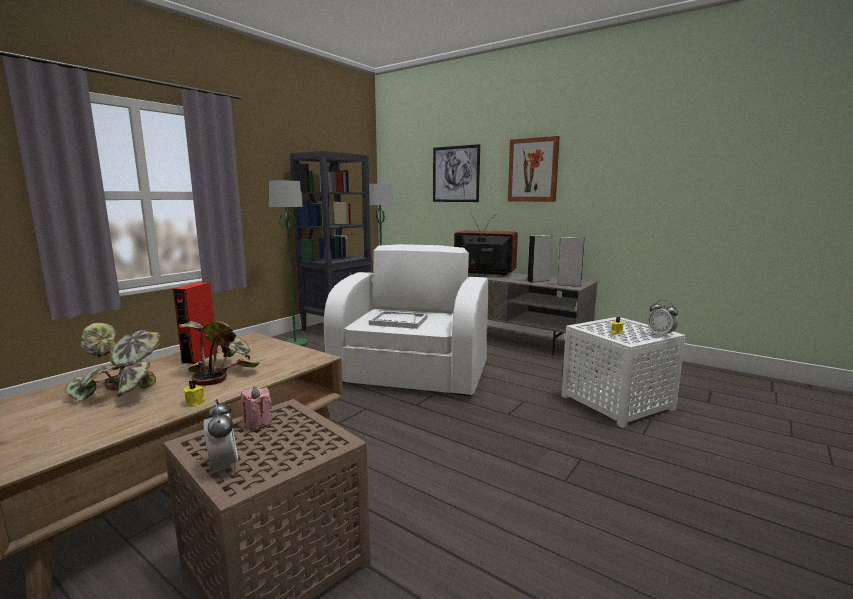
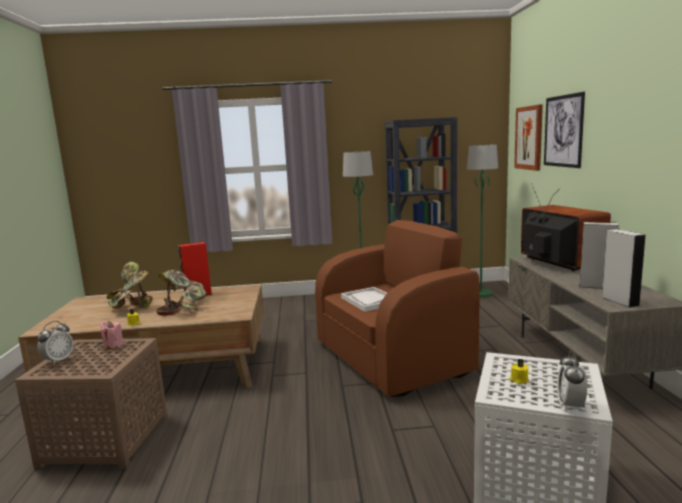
camera: 50 degrees right, 0 degrees up
(411, 374) = (393, 358): white armchair -> brown armchair
(533, 170) = (633, 126): picture -> picture (529, 138)

